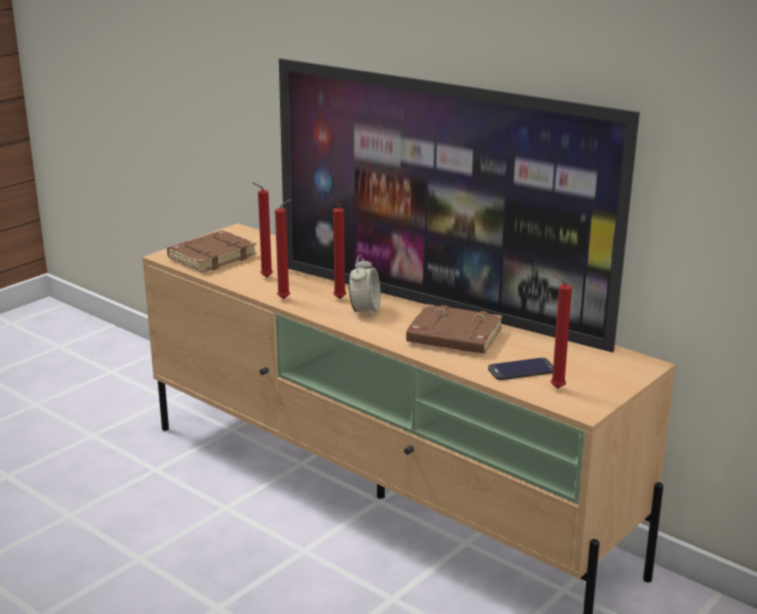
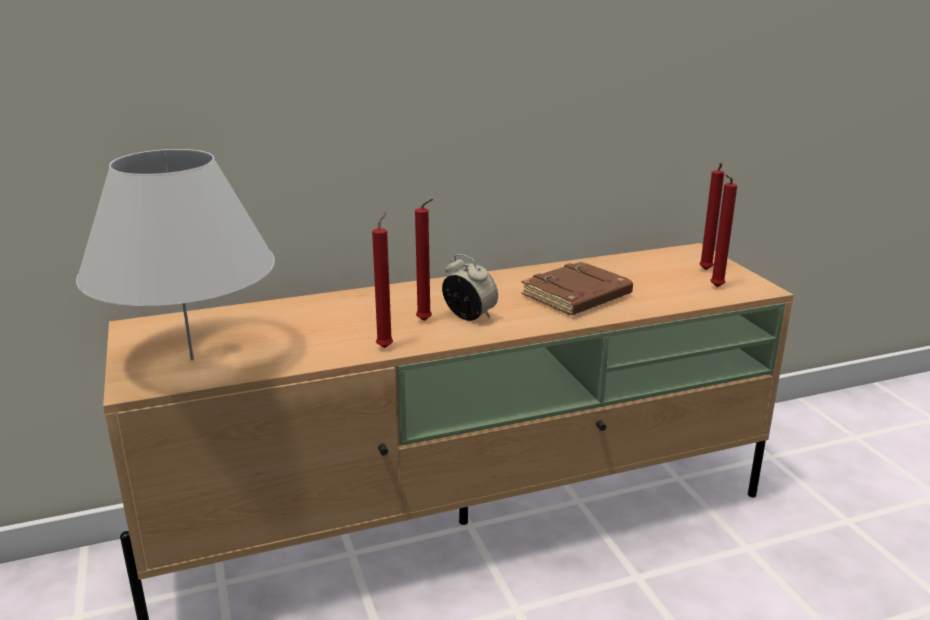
camera: 60 degrees left, 0 degrees up
(212, 257) = (192, 359): brown book -> white table lamp
(264, 277) = (307, 344): red candle -> red candle (705, 271)
(440, 305) = (499, 284): television -> none
(521, 370) = (670, 290): phone -> none

